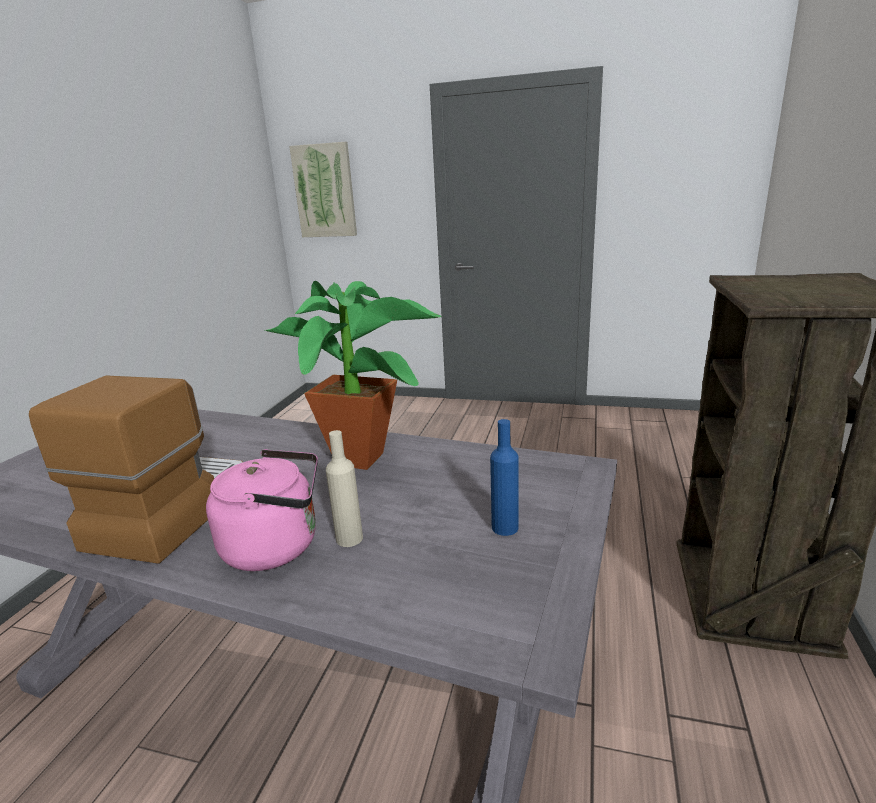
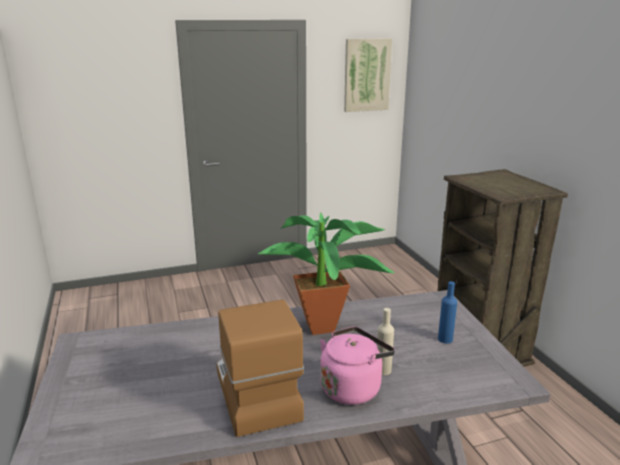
camera: 35 degrees left, 0 degrees up
(325, 191) = (74, 104): picture -> picture (367, 75)

